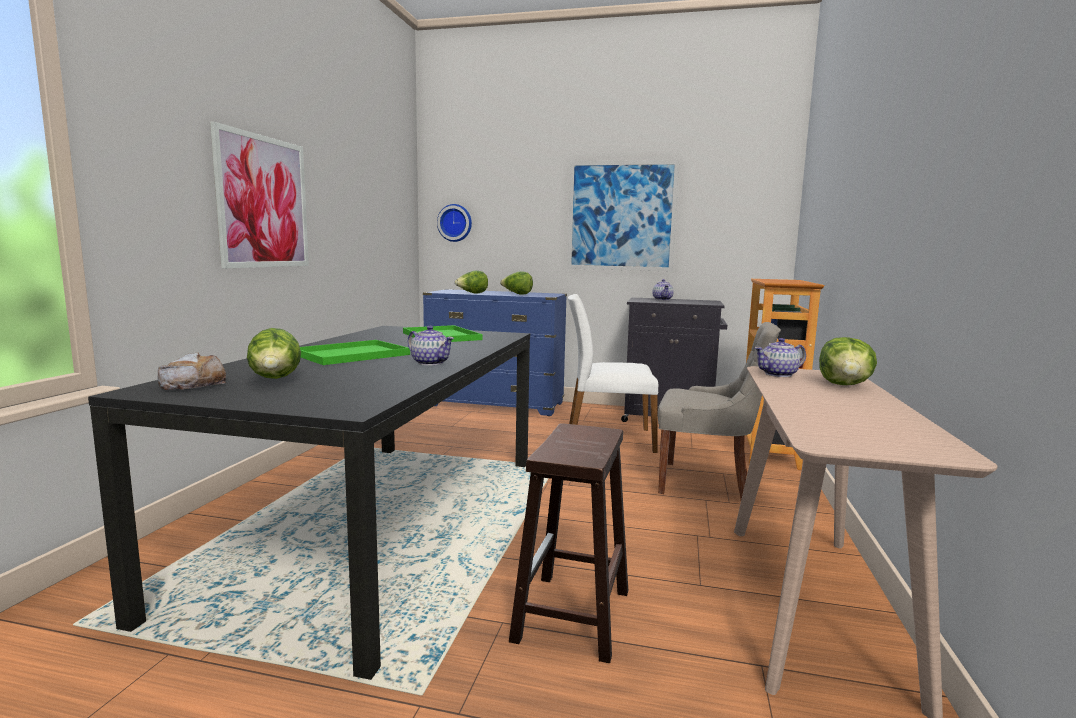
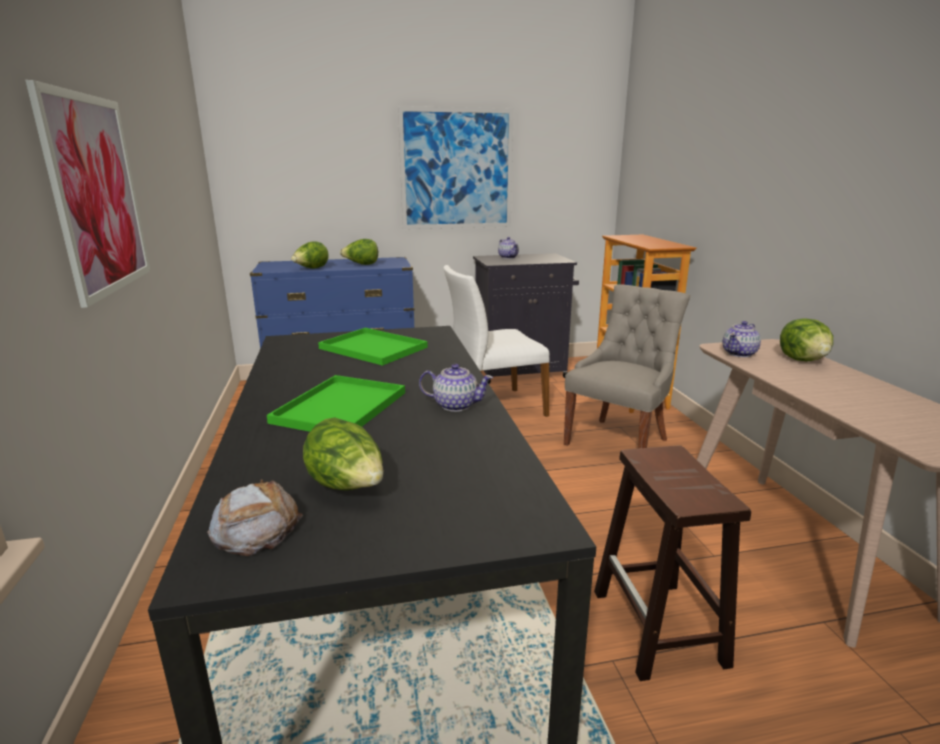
camera: 25 degrees left, 10 degrees up
(455, 223) = (261, 180): wall clock -> none
(707, 483) = (619, 441): grey chair -> grey chair turned 45 degrees counterclockwise

